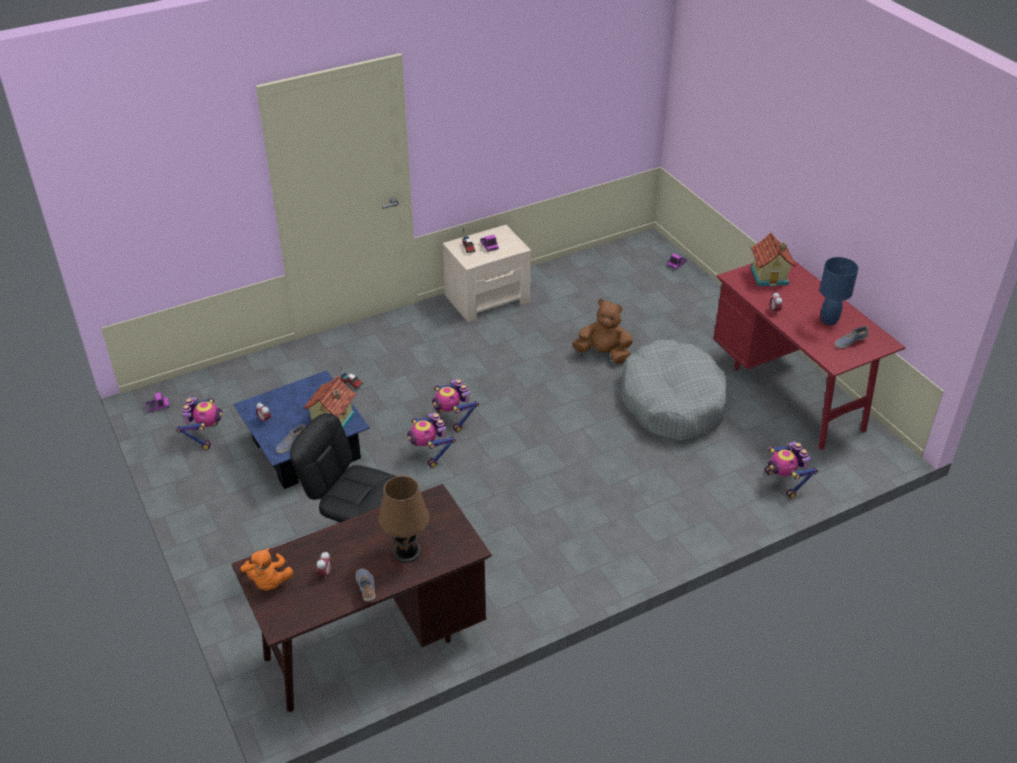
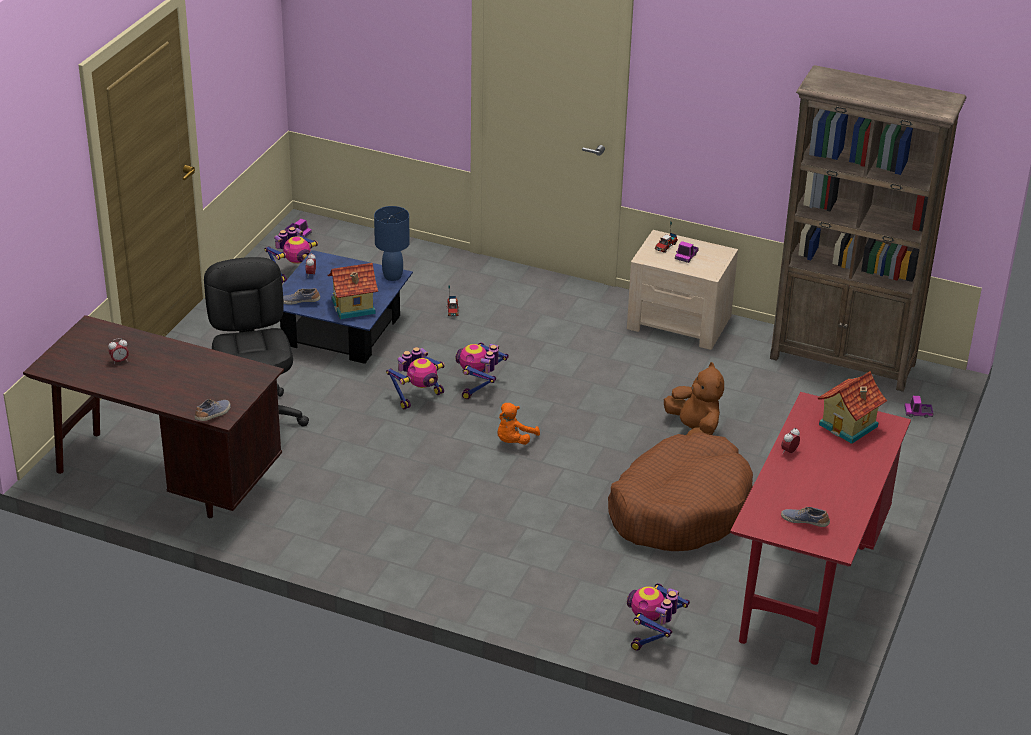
camera: 50 degrees right, 5 degrees down
(269, 582) = (83, 341): orange plush toy -> orange plush toy (514, 441)
(366, 588) = (125, 387): shoe -> shoe (213, 415)
(408, 549) = (188, 387): brown table lamp -> none
(430, 453) = (418, 397): toy robot -> toy robot turned 150 degrees counterclockwise
(599, 262) = (843, 361): none -> brown bookcase
(672, 402) = (679, 508): grey dog bed -> brown dog bed
(829, 320) = (824, 494): blue table lamp -> blue table lamp (392, 276)

